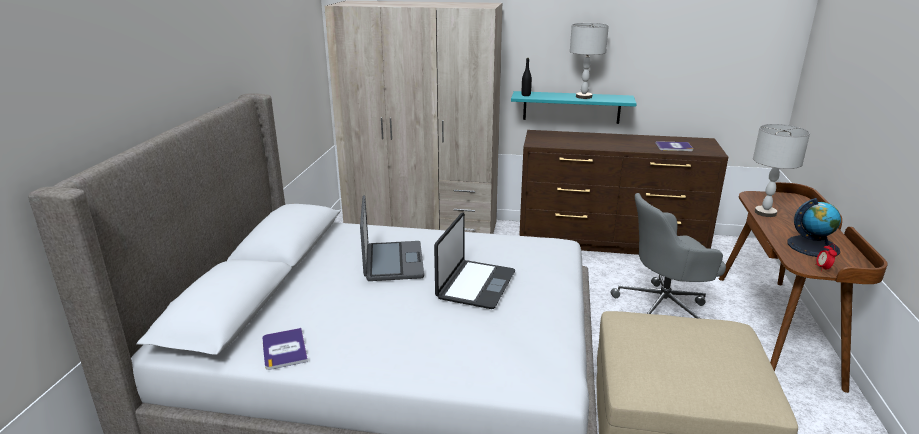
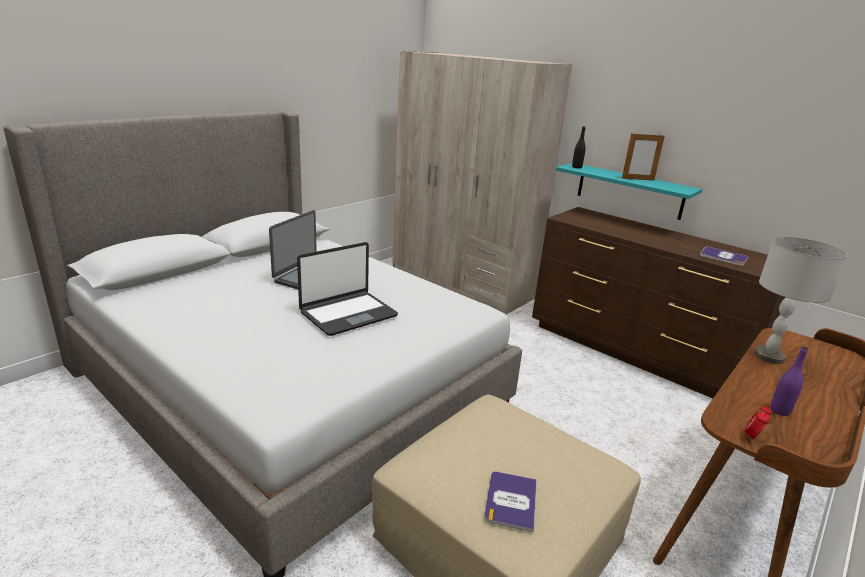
camera: 30 degrees right, 0 degrees up
(284, 349) = (148, 305): book -> book (511, 501)
(584, 97) = (638, 179): grey table lamp -> picture frame
(664, 309) = (619, 435): grey office chair -> none
(813, 246) = (779, 411): globe -> purple bottle

